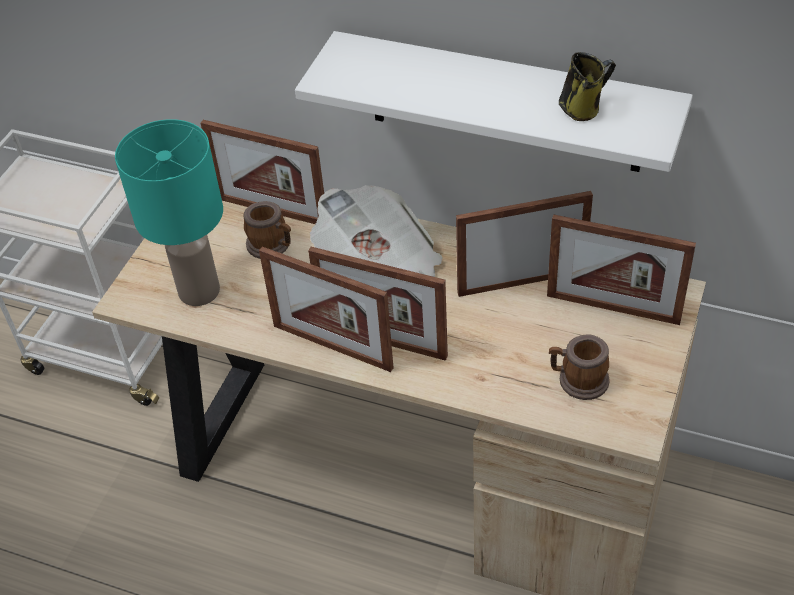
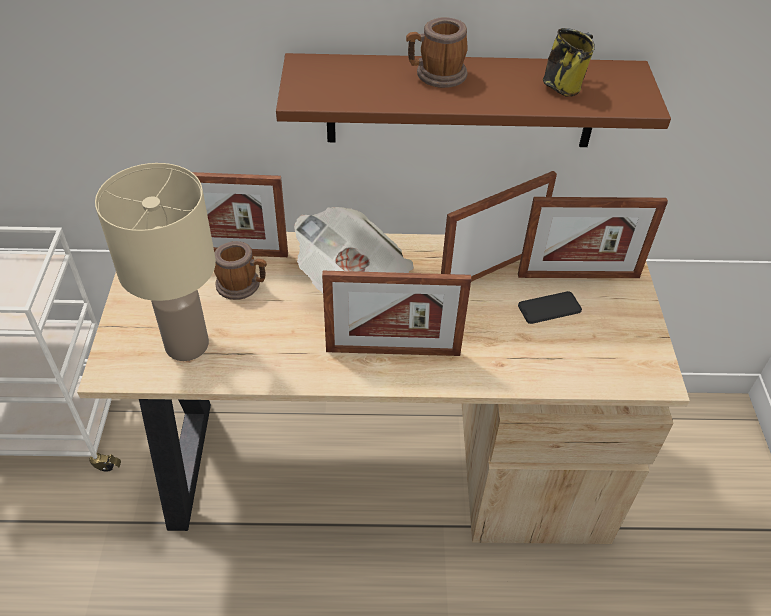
camera: 25 degrees left, 0 degrees up
(199, 292) = (187, 345): turquoise table lamp -> beige table lamp
(332, 346) = (347, 368): picture frame -> none
(504, 103) = (462, 101): white shelf -> brown shelf
(562, 334) = (549, 308): none -> phone
(578, 380) = (584, 345): mug -> mug (435, 75)

